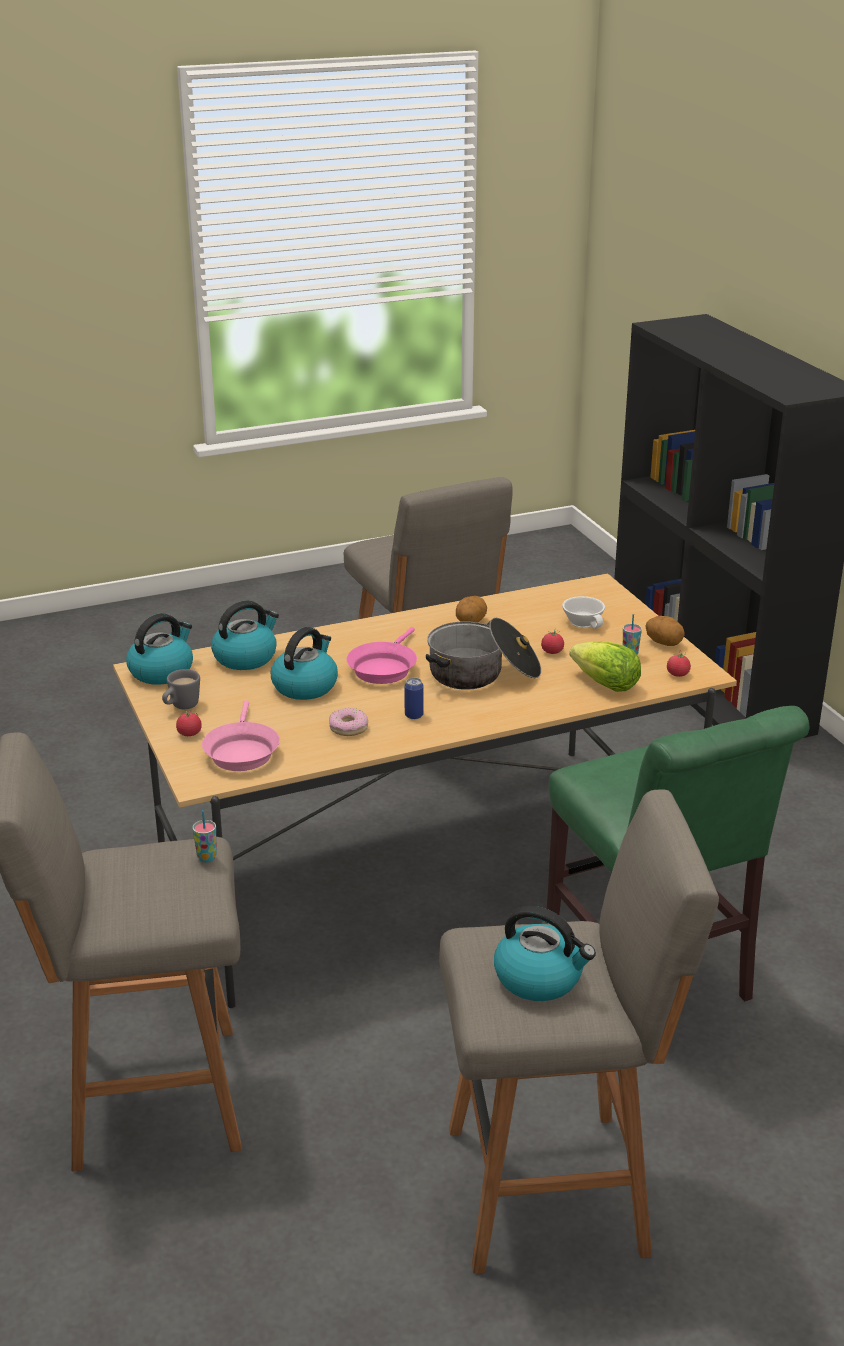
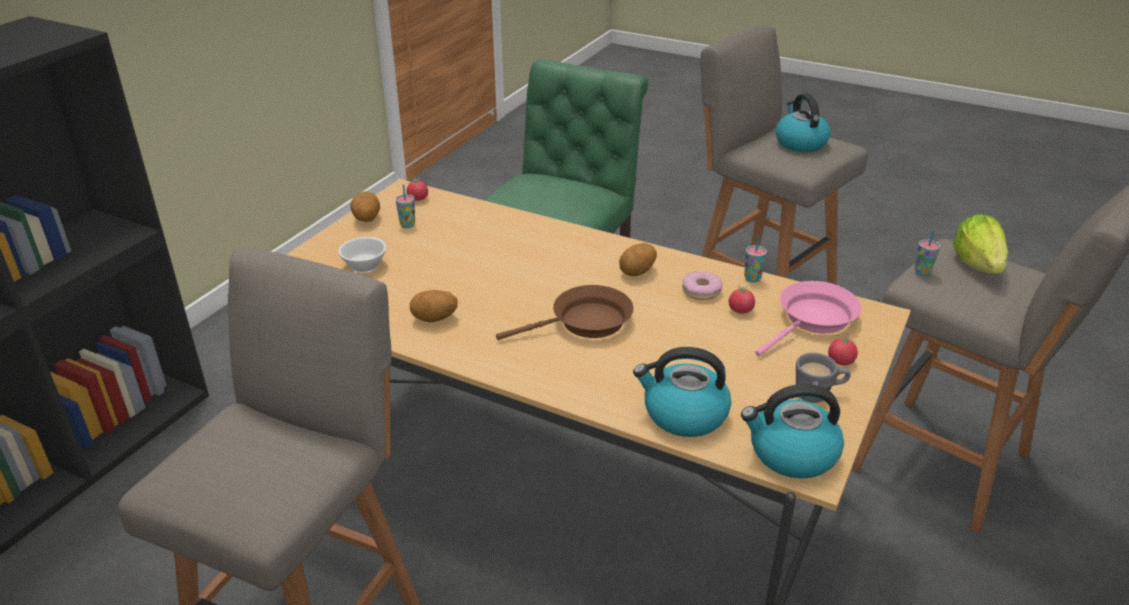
camera: 130 degrees left, 5 degrees up
(305, 686) = (677, 346): kettle -> none
(327, 757) = (752, 279): none -> cup
(383, 668) = (585, 323): pink frying pan -> brown frying pan
(414, 715) = (637, 272): can -> potato
(483, 674) = (527, 272): cooking pot -> none
(552, 652) = (444, 258): tomato -> tomato (740, 310)
(605, 685) = (473, 218): lettuce -> lettuce (977, 265)

